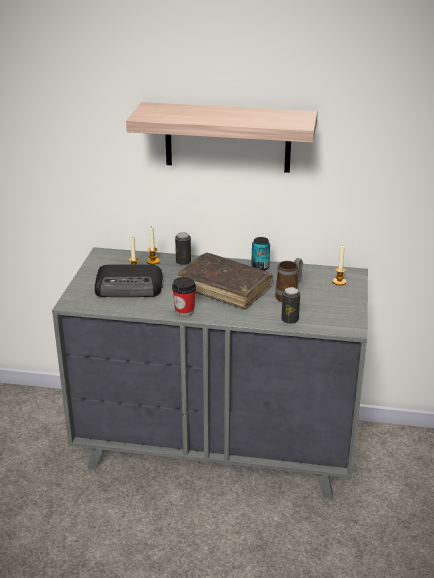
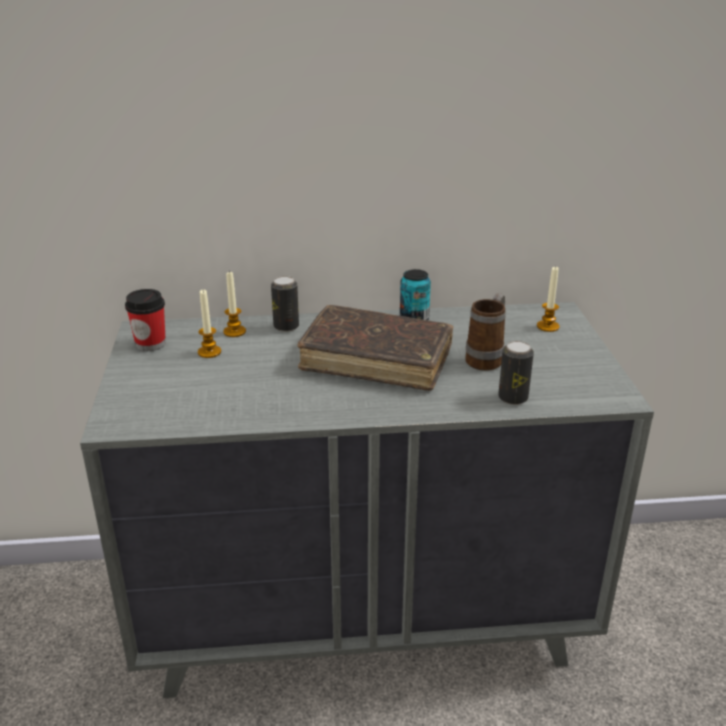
camera: 15 degrees left, 0 degrees up
(130, 287) = (213, 380): radio -> none
(184, 311) = (328, 409): cup -> cup (150, 344)
(227, 137) = (347, 104): shelf -> none

